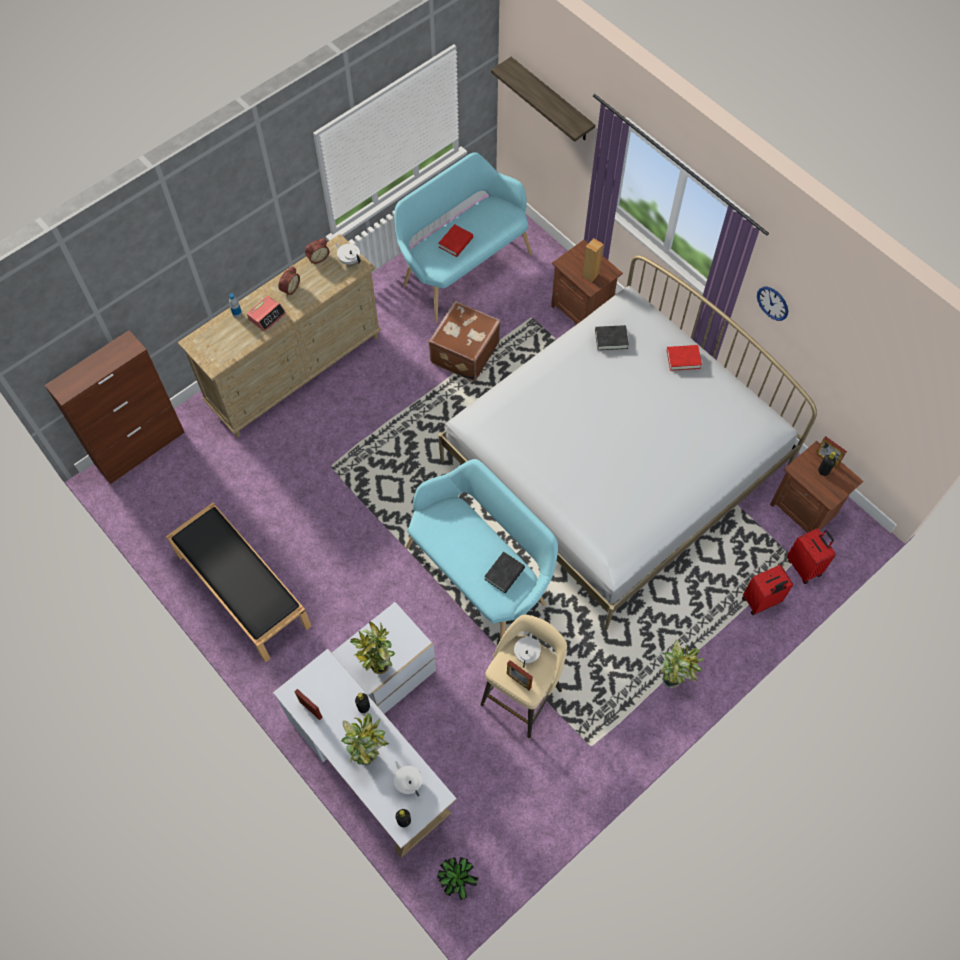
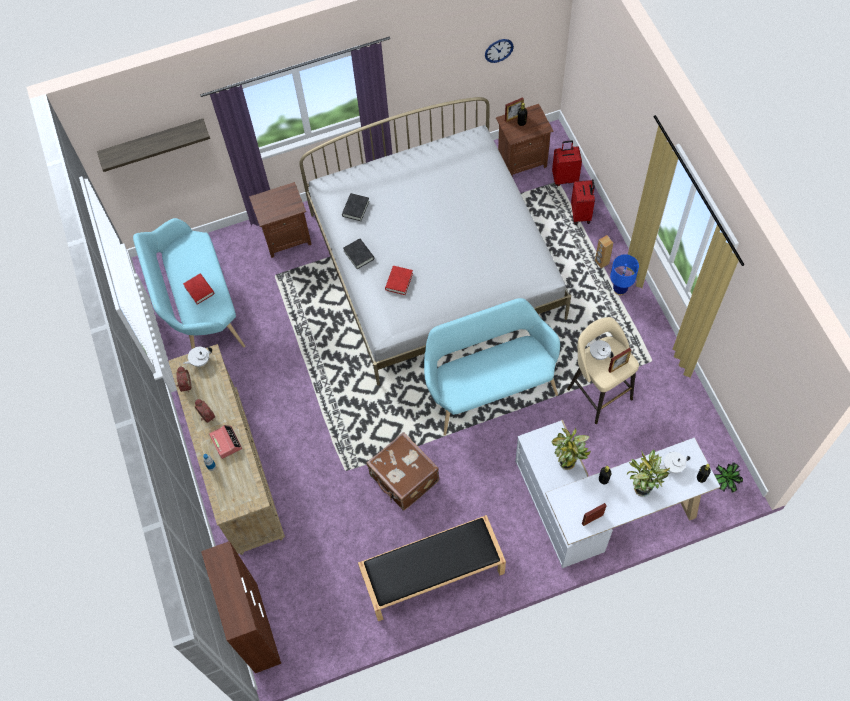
camera: 65 degrees left, 0 degrees up
(463, 352) = (284, 335): brown suitcase -> brown suitcase (403, 479)
(504, 574) = (519, 354): black book -> black book (359, 255)
(590, 274) = (285, 204): brown speaker -> brown speaker (601, 262)
(673, 679) = (620, 290): potted plant -> blue table lamp
(683, 359) = (395, 169): red book -> red book (399, 281)
(772, 303) = (407, 78): wall clock -> wall clock (498, 50)

